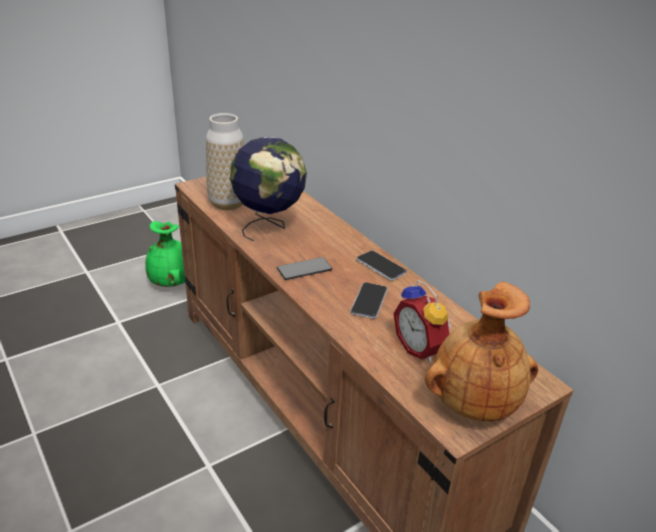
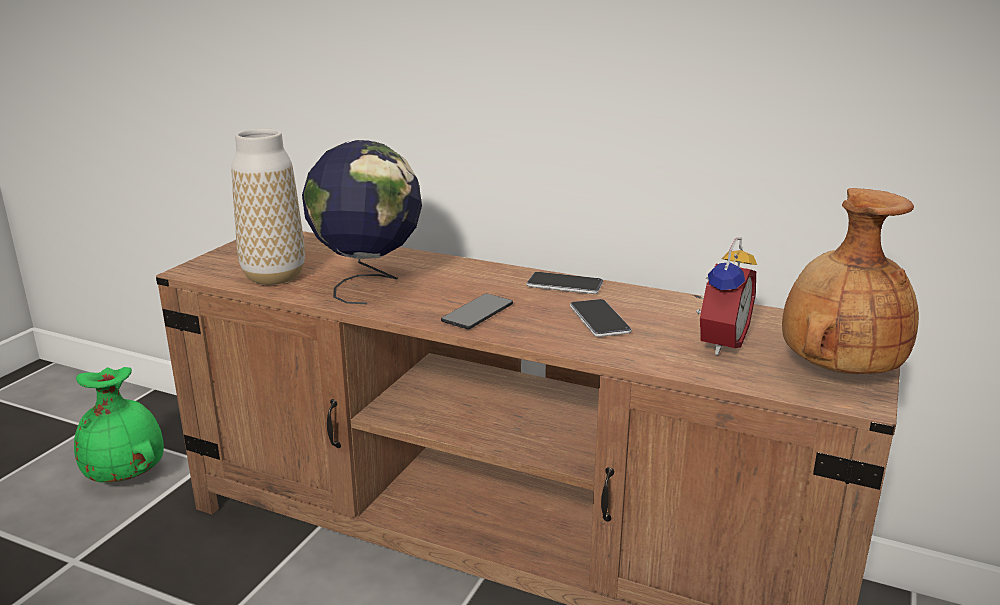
camera: 30 degrees left, 10 degrees down
(421, 348) = (717, 342): alarm clock -> alarm clock turned 90 degrees counterclockwise

